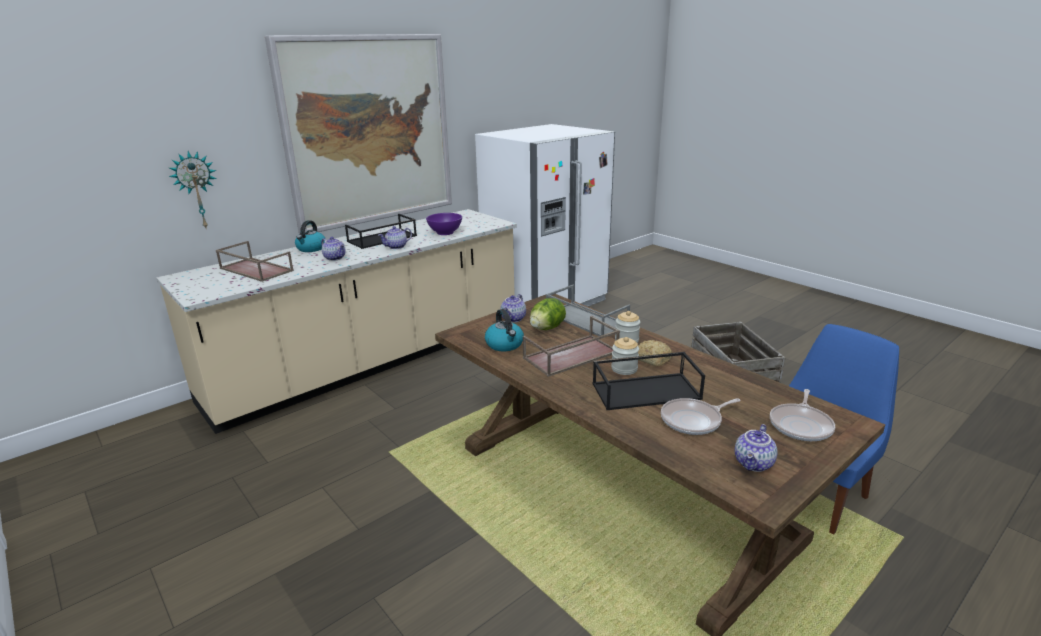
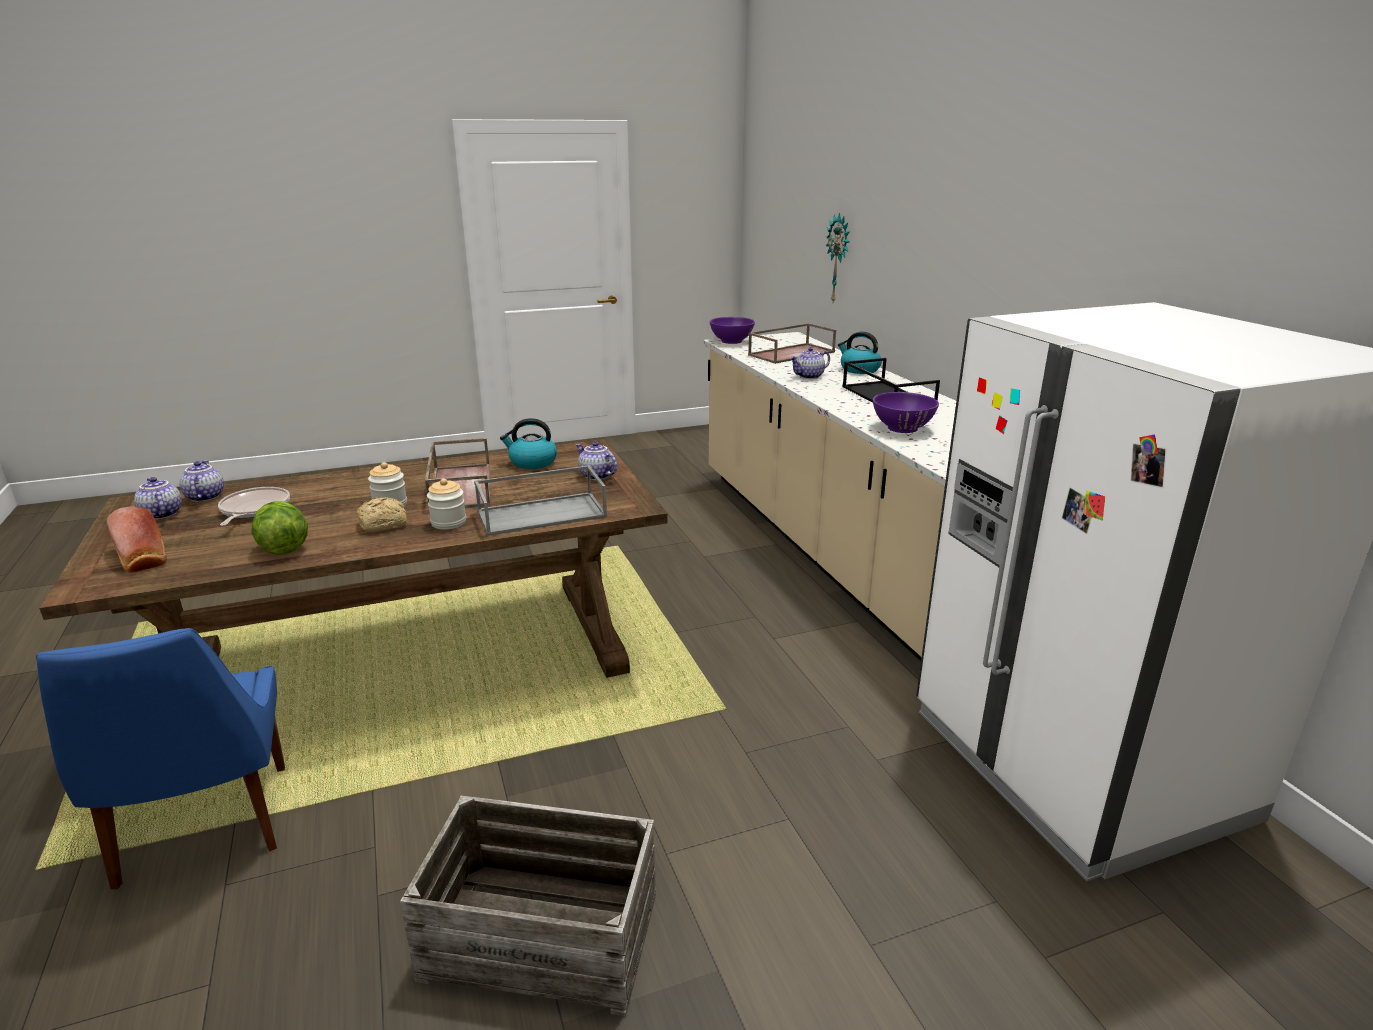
camera: 110 degrees right, 0 degrees up
(199, 294) = (731, 341): none -> purple bowl
(368, 131) = (987, 238): picture -> none
(396, 247) = (837, 400): teapot -> teapot (204, 497)
(547, 328) = (545, 487): lettuce -> lettuce (283, 548)
(646, 391) = (333, 504): black tray -> none
(801, 425) = (142, 557): frying pan -> bread

